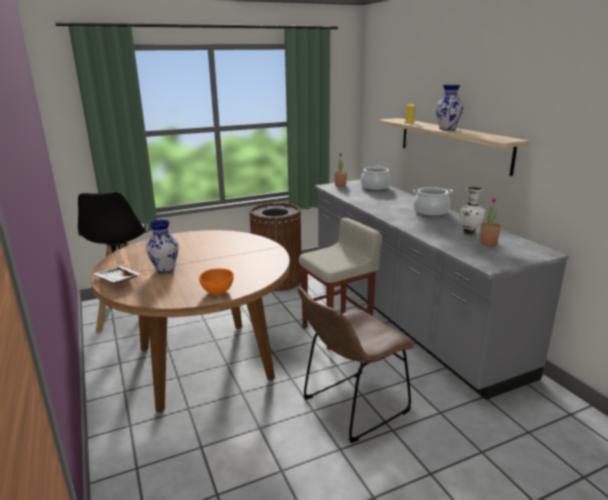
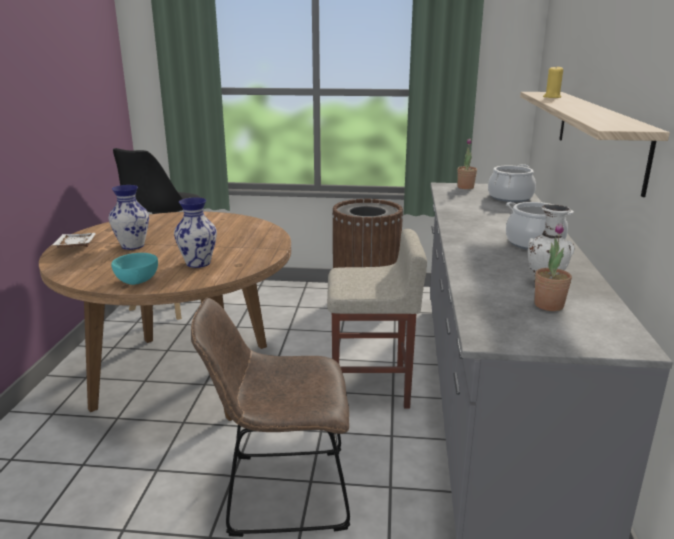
camera: 30 degrees right, 0 degrees up
(217, 291) = (136, 281): orange bowl -> turquoise bowl
(447, 129) = (581, 107): vase -> vase (198, 263)

